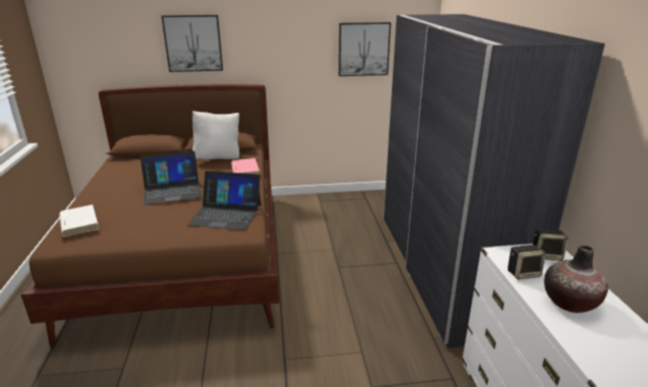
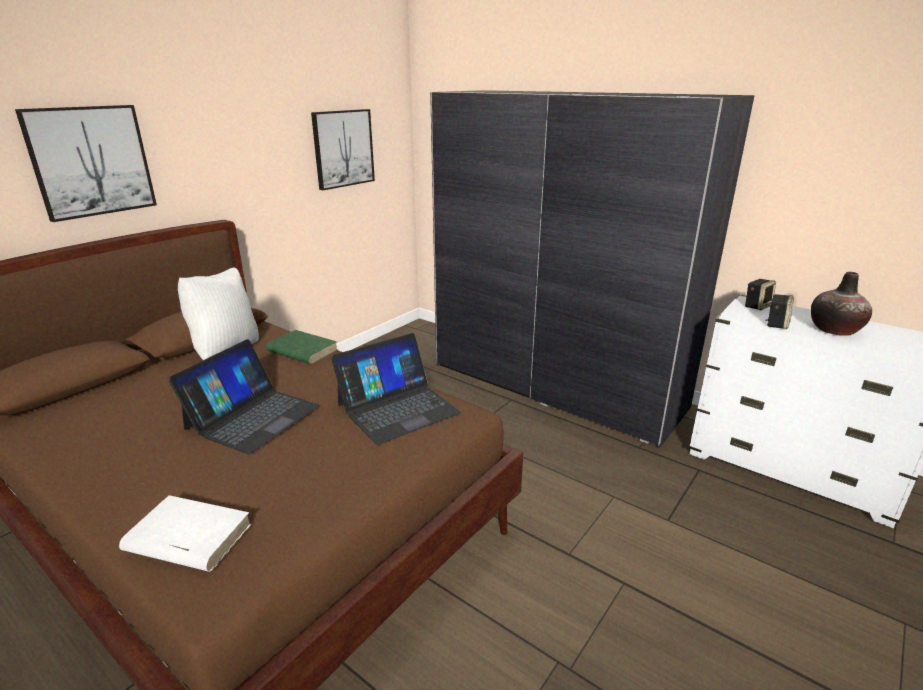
camera: 45 degrees left, 0 degrees up
(245, 170) = (302, 350): pink book -> green book

